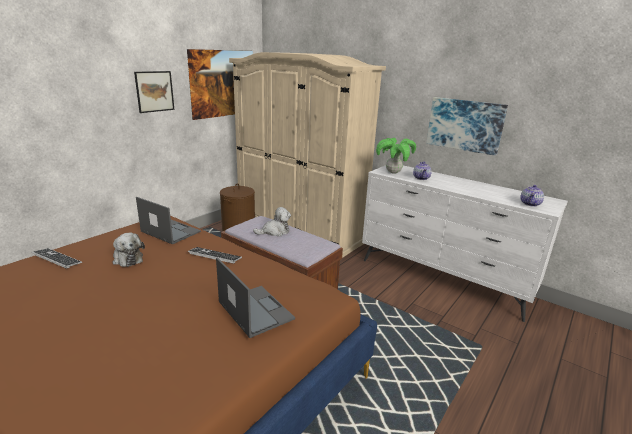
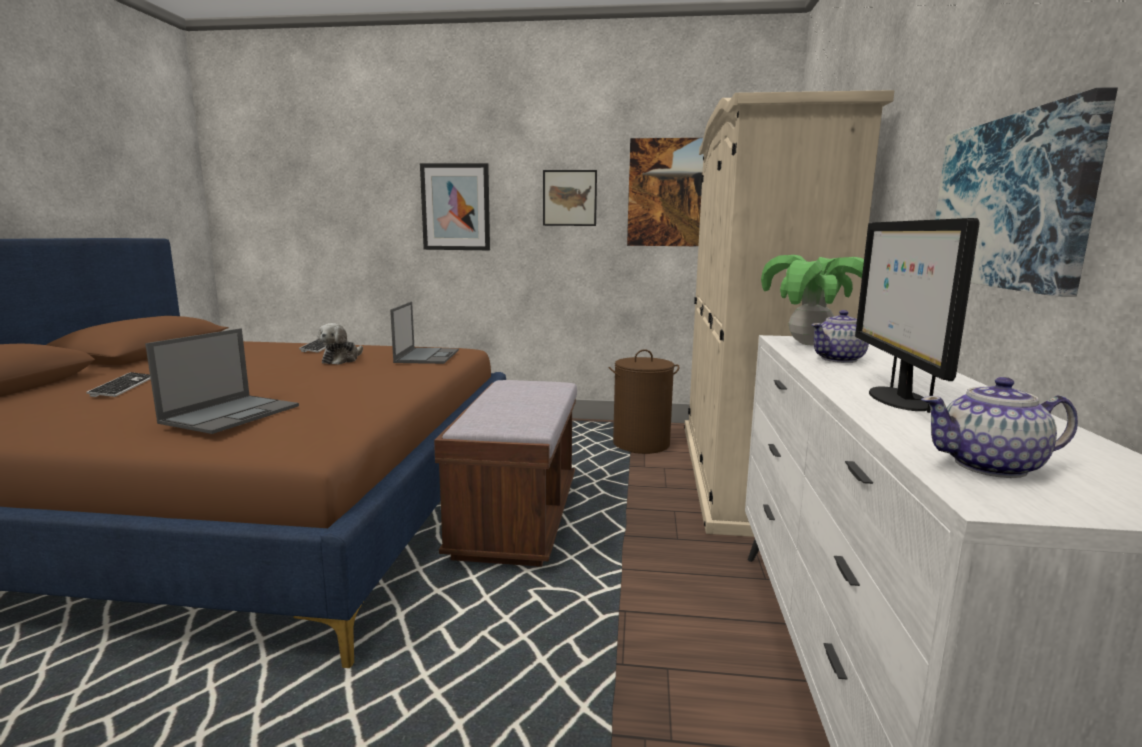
camera: 60 degrees right, 10 degrees down
(66, 105) = (456, 207): none -> picture
(214, 256) = (381, 380): keyboard -> keyboard (123, 386)
(274, 232) = (524, 396): plush toy -> none
(473, 190) = (897, 398): none -> monitor

